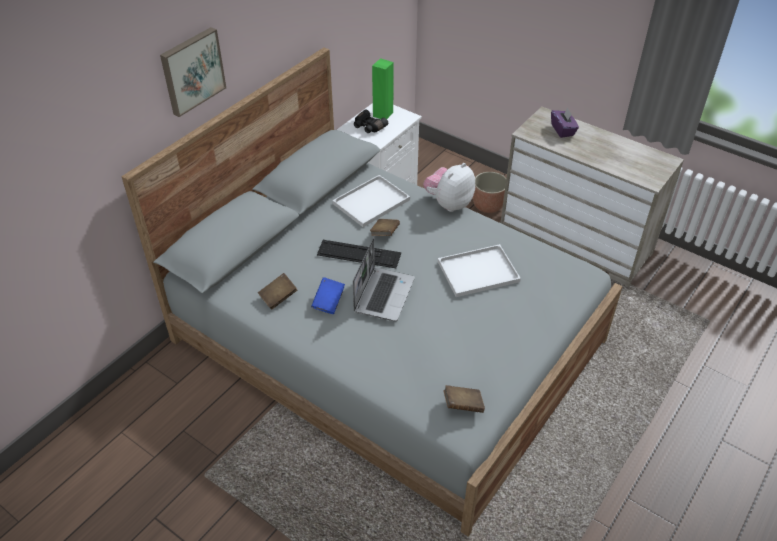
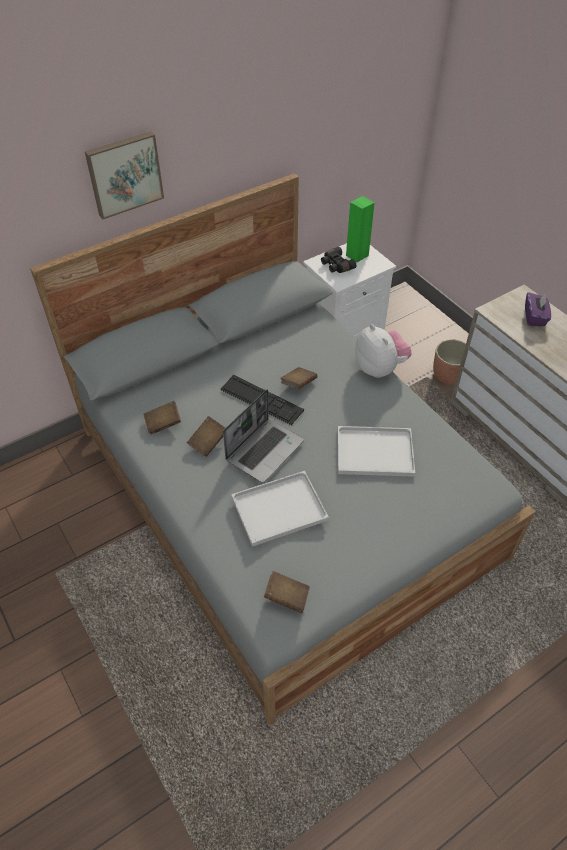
camera: 20 degrees right, 5 degrees up
(328, 302) = (208, 442): blue book -> brown book
(370, 203) = (300, 347): white tray -> white tray (278, 510)
(449, 203) = (380, 368): plush toy -> plush toy turned 90 degrees clockwise

